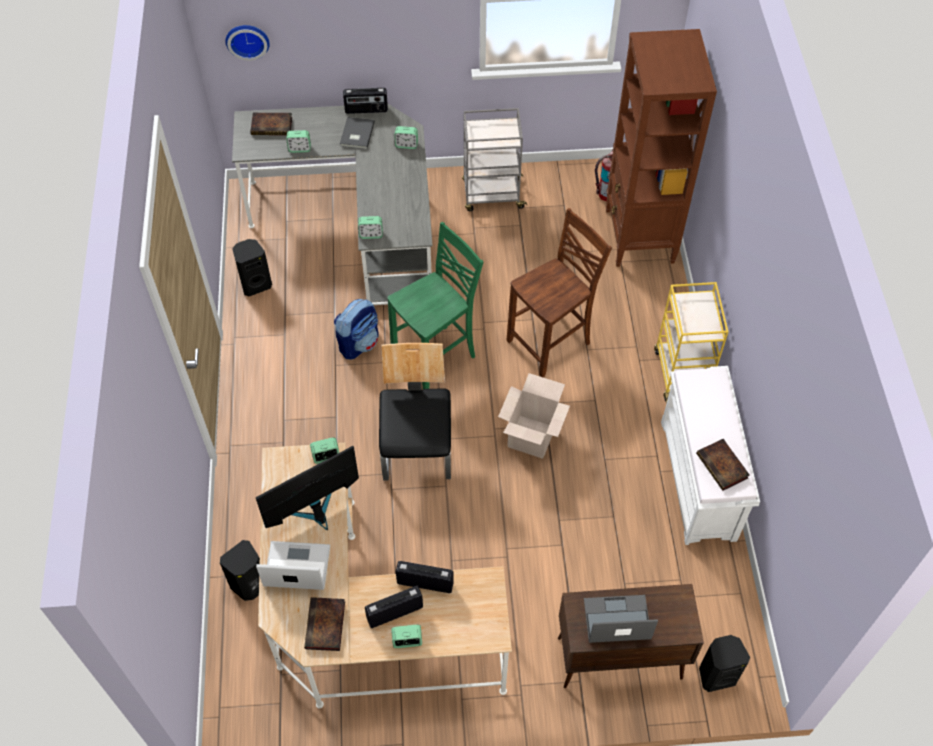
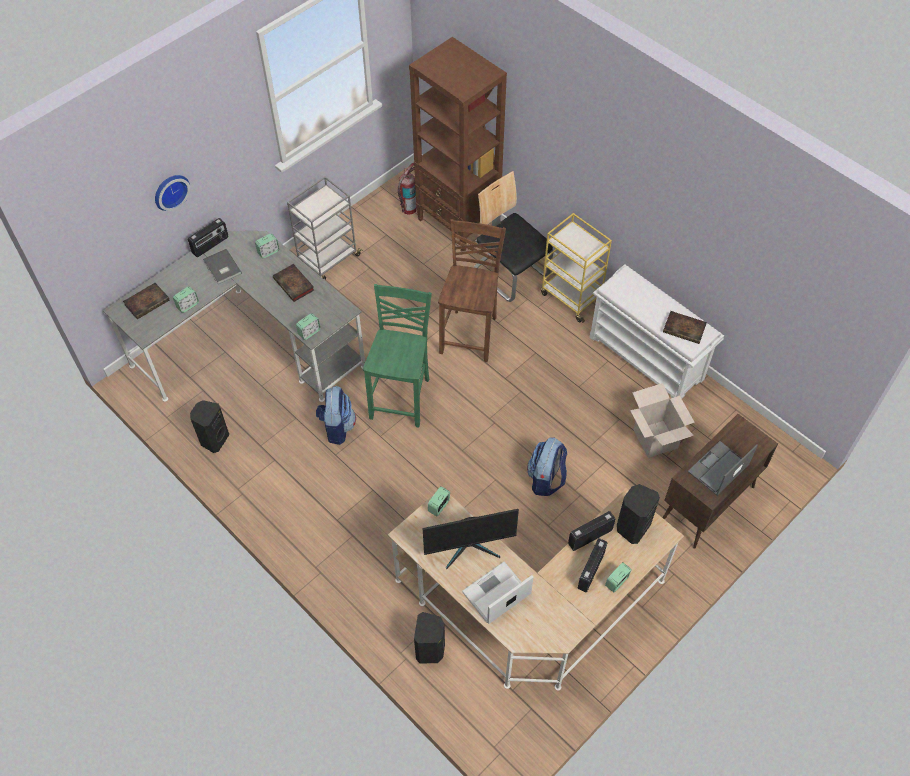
camera: 40 degrees left, 0 degrees up
(247, 39) = (99, 238): wall clock -> wall clock (170, 191)
(315, 511) = (469, 547): monitor -> monitor turned 120 degrees counterclockwise
(325, 627) = (556, 616): book -> book (294, 285)
(418, 449) = (453, 470): chair -> chair (510, 273)
(490, 519) = (546, 479): none -> backpack
(531, 436) = (519, 406): cardboard box -> cardboard box (655, 439)
(716, 675) = (769, 469): black speaker -> black speaker (632, 527)

